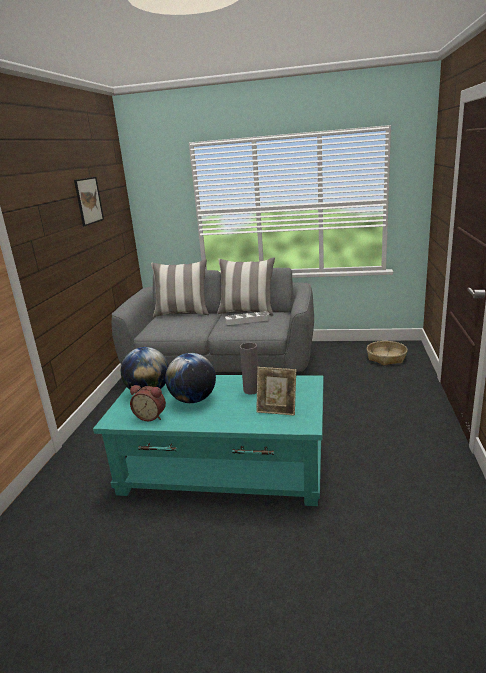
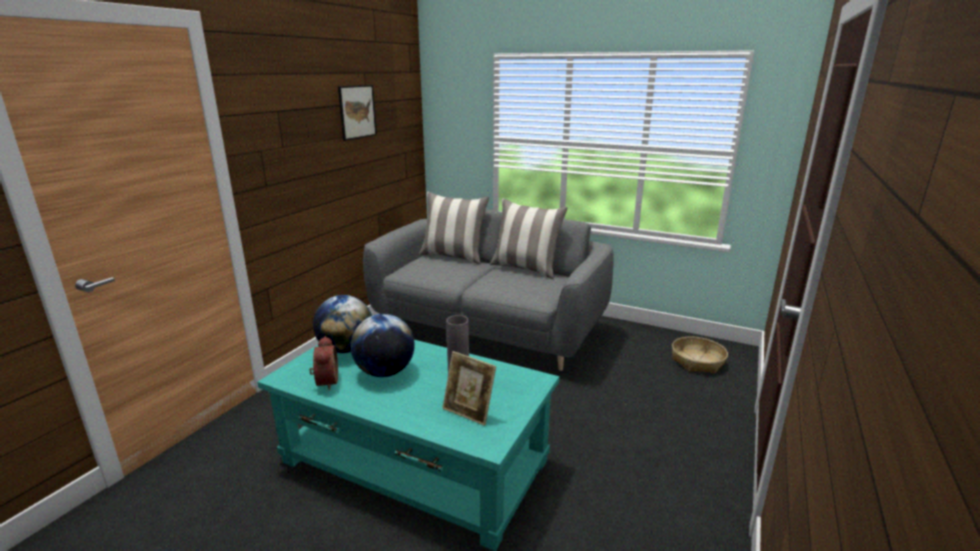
camera: 15 degrees right, 0 degrees up
(151, 416) = (325, 382): alarm clock -> alarm clock turned 135 degrees counterclockwise
(247, 320) = (517, 280): white tray -> none

